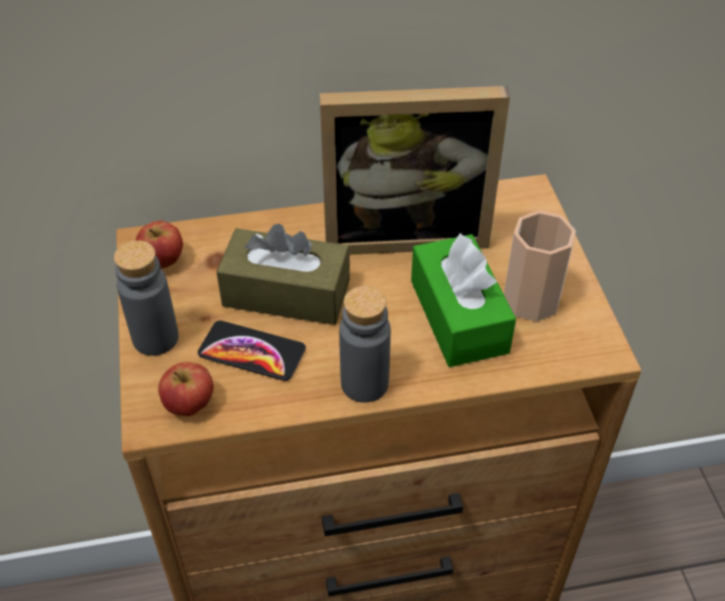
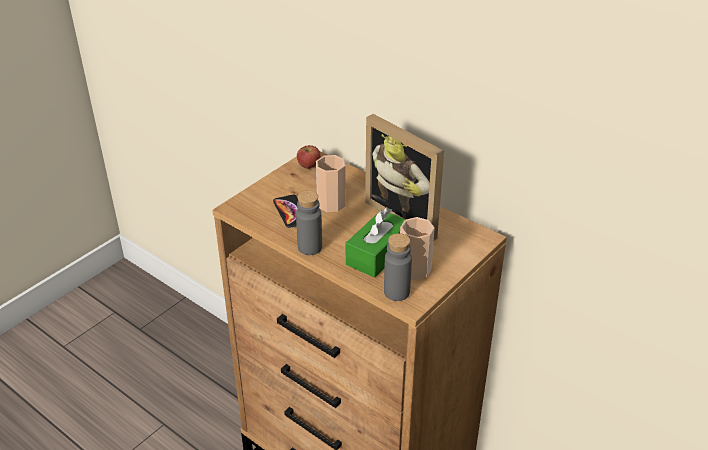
camera: 50 degrees right, 10 degrees down
(155, 338) = (269, 186): grey bottle -> grey bottle (396, 292)
(190, 404) = (249, 212): apple -> none
(286, 293) = (331, 203): brown tissue box -> cup

